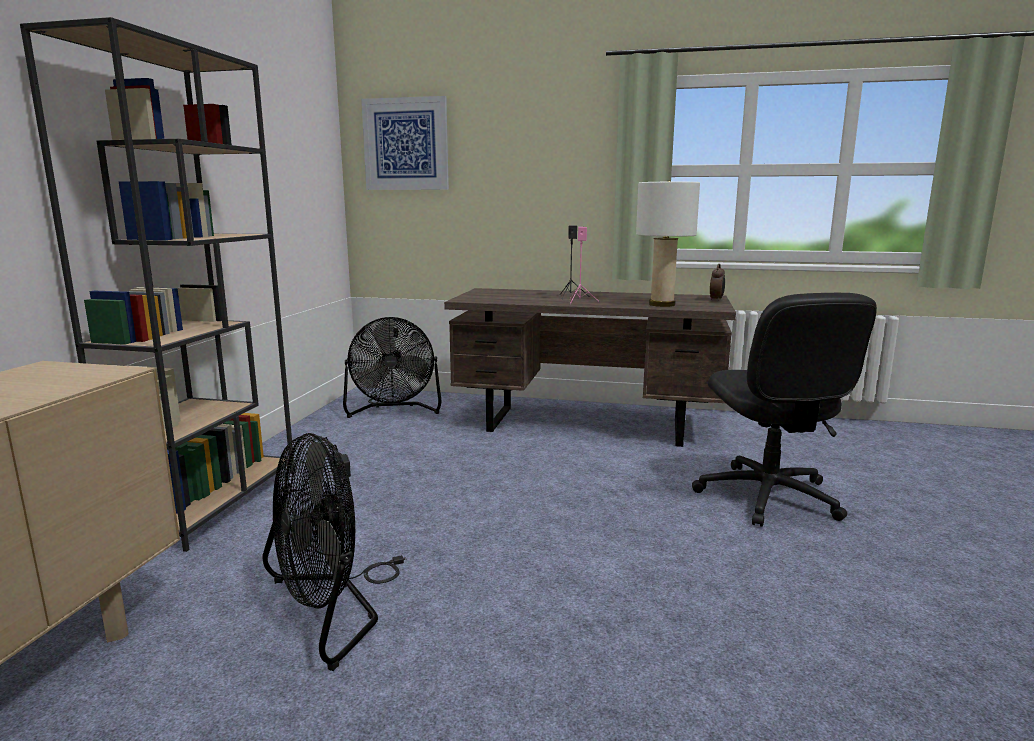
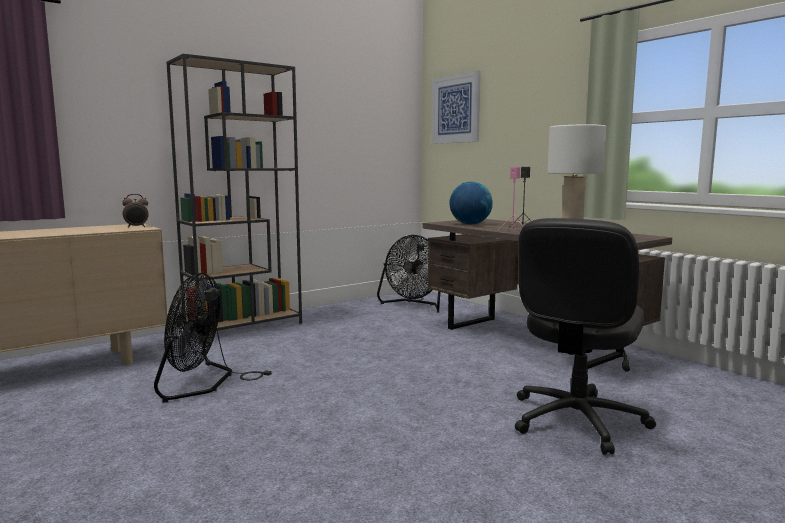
camera: 40 degrees right, 5 degrees down
(505, 298) = (470, 224): none -> globe
(716, 300) = (642, 238): alarm clock -> alarm clock (136, 227)

